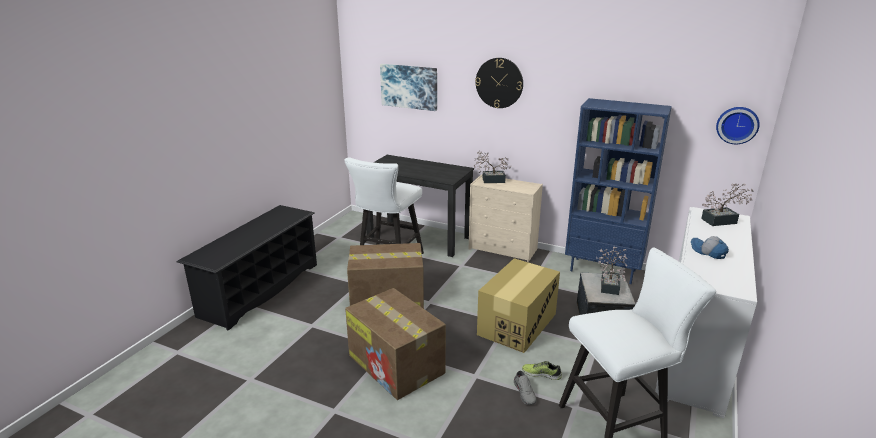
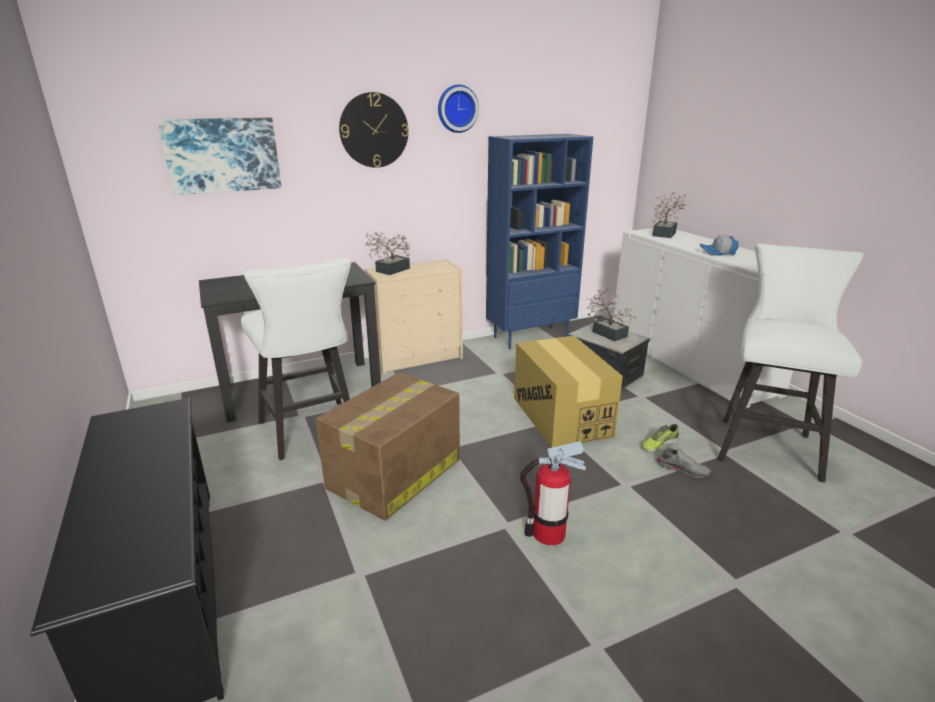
camera: 50 degrees left, 0 degrees up
(397, 365) = (548, 534): cardboard box -> fire extinguisher
(737, 124) = (619, 145): wall clock -> wall clock (456, 108)

